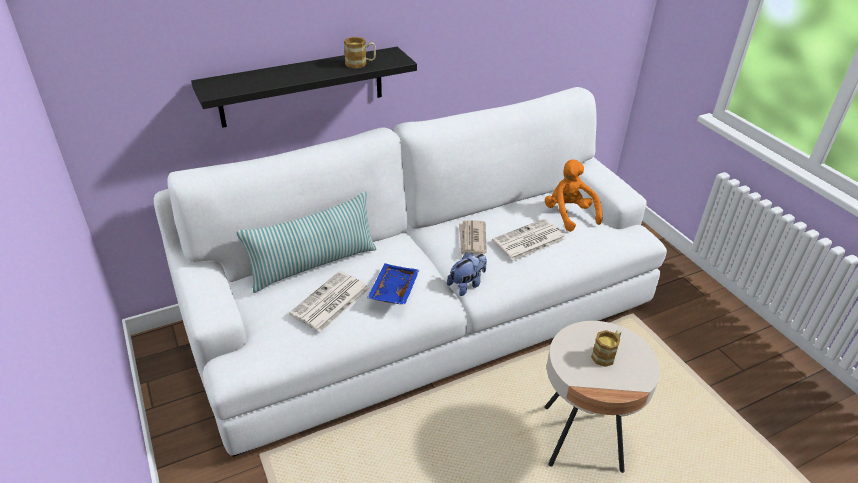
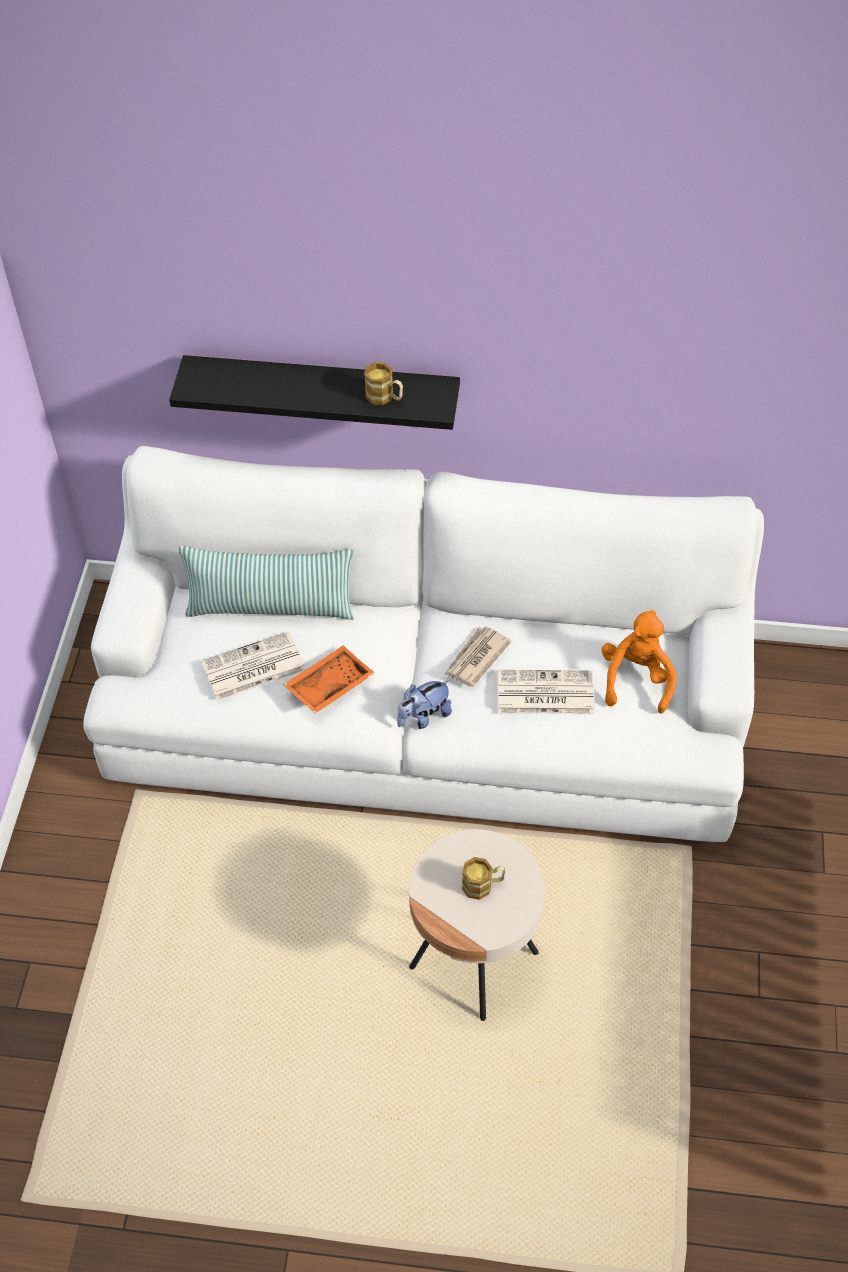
camera: 35 degrees right, 15 degrees up
(392, 290) = (328, 685): blue tray -> orange tray
(467, 285) = (424, 717): plush toy -> plush toy turned 150 degrees clockwise

